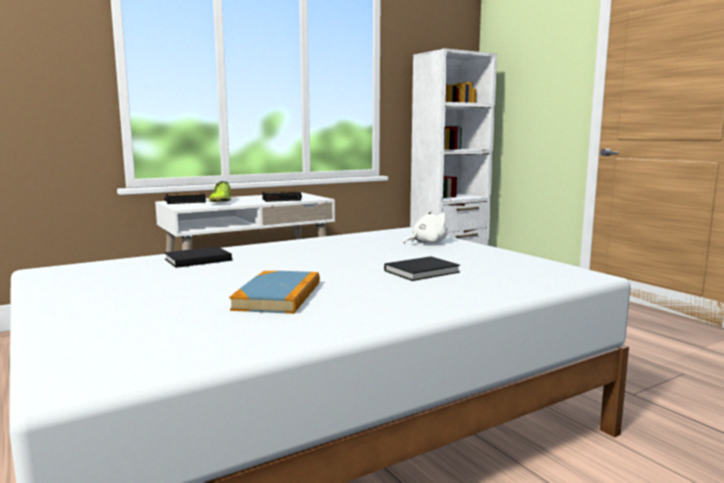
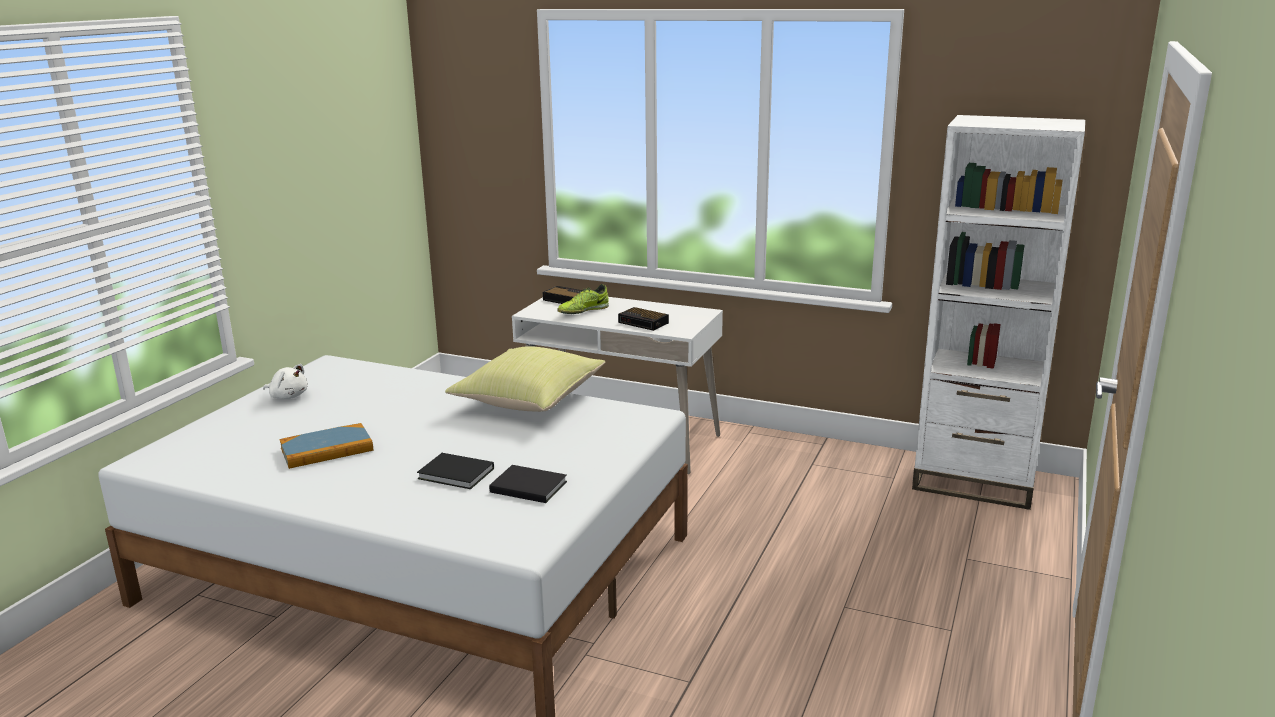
camera: 55 degrees right, 10 degrees up
(196, 260) = (407, 386): black book -> black book (527, 486)
(318, 242) = (529, 400): none -> yellow pillow
(427, 243) = (591, 443): white plush toy -> white plush toy (288, 396)

